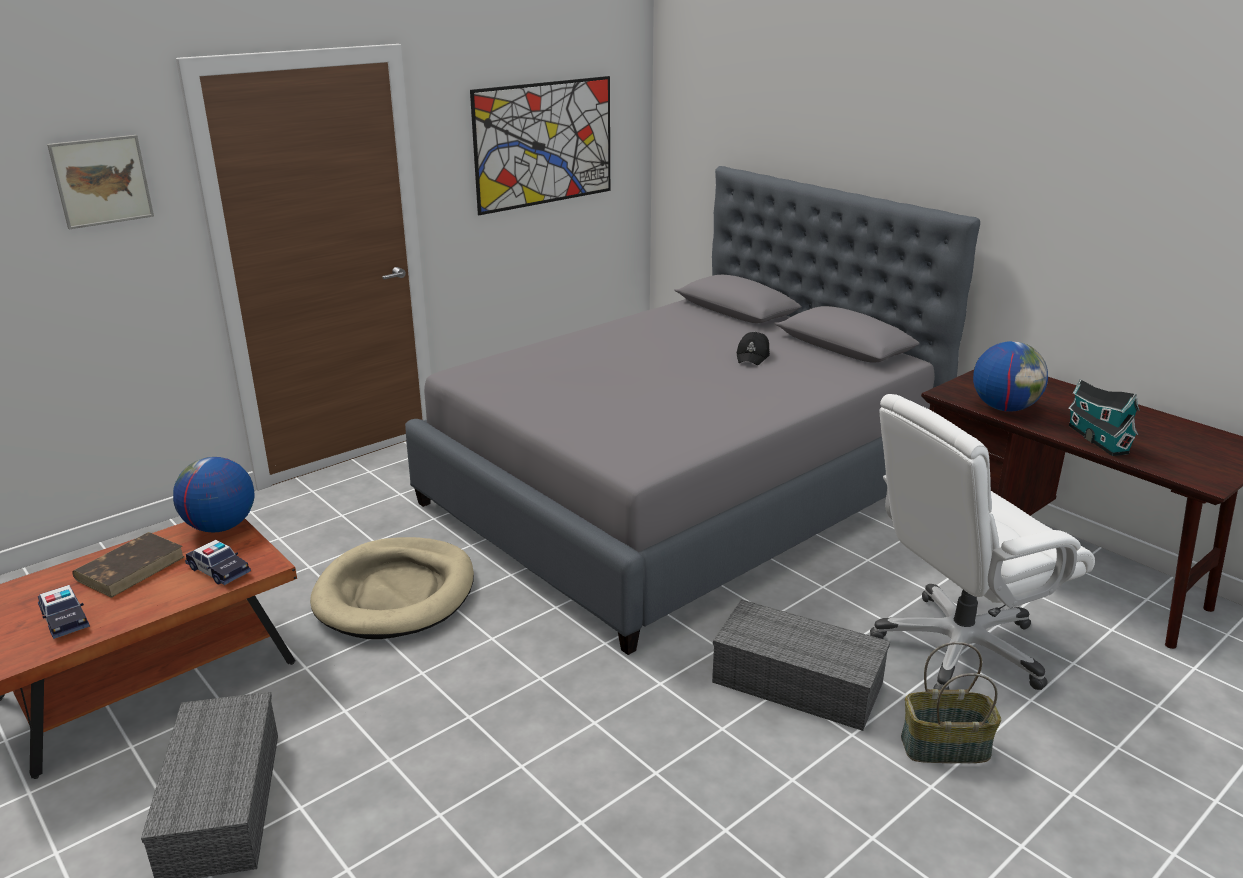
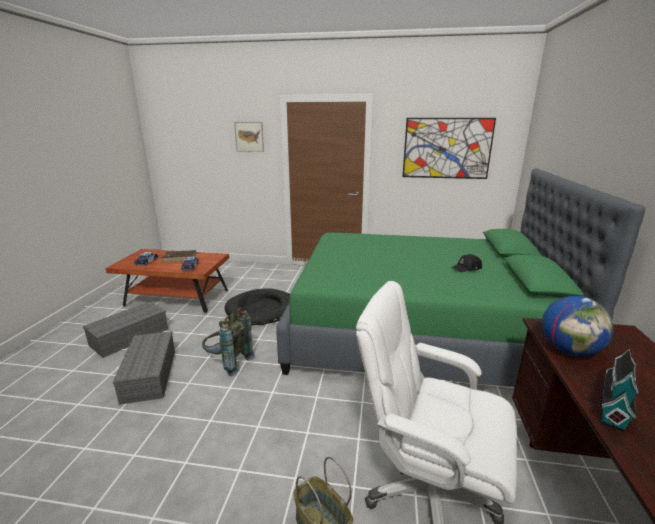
camera: 50 degrees right, 5 degrees down
(220, 527) = (214, 257): globe -> none
(396, 593) = (262, 310): beige dog bed -> black dog bed
(519, 699) = (228, 363): none -> grey backpack
(682, 493) = (417, 331): grey bed -> green bed
(794, 683) = (316, 434): grey storage box -> grey storage box (149, 374)

